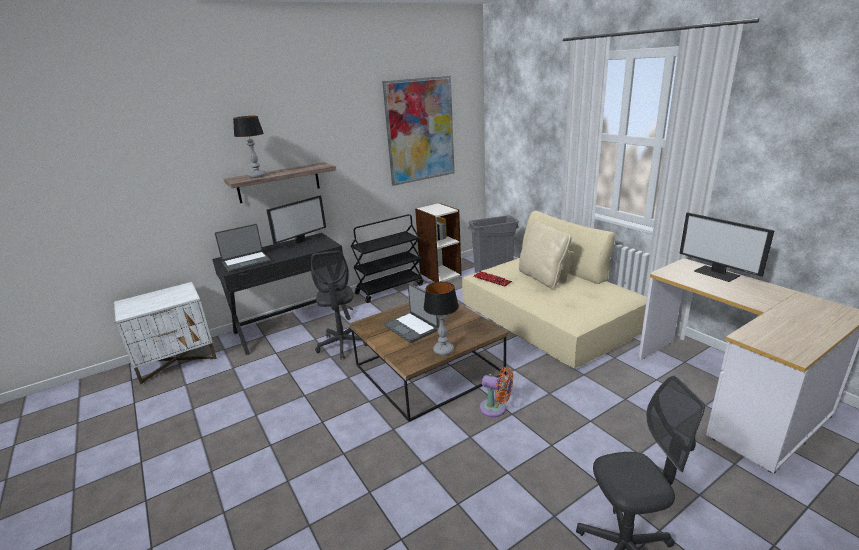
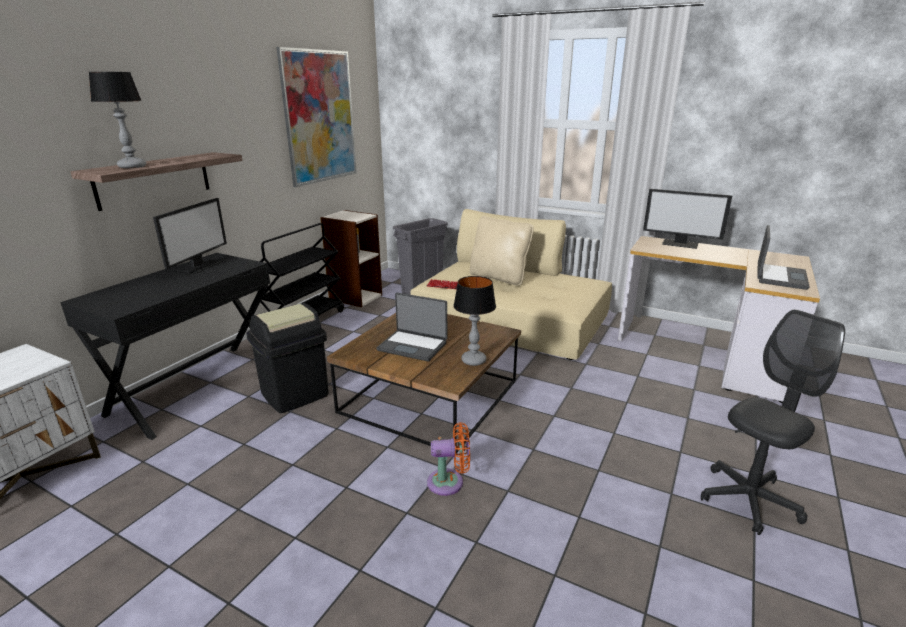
camera: 30 degrees left, 0 degrees up
(246, 262) = (134, 298): laptop -> laptop (779, 277)
(342, 345) = (295, 394): grey office chair -> black trash can
(496, 409) = (535, 415): orange fan -> orange fan (449, 482)

